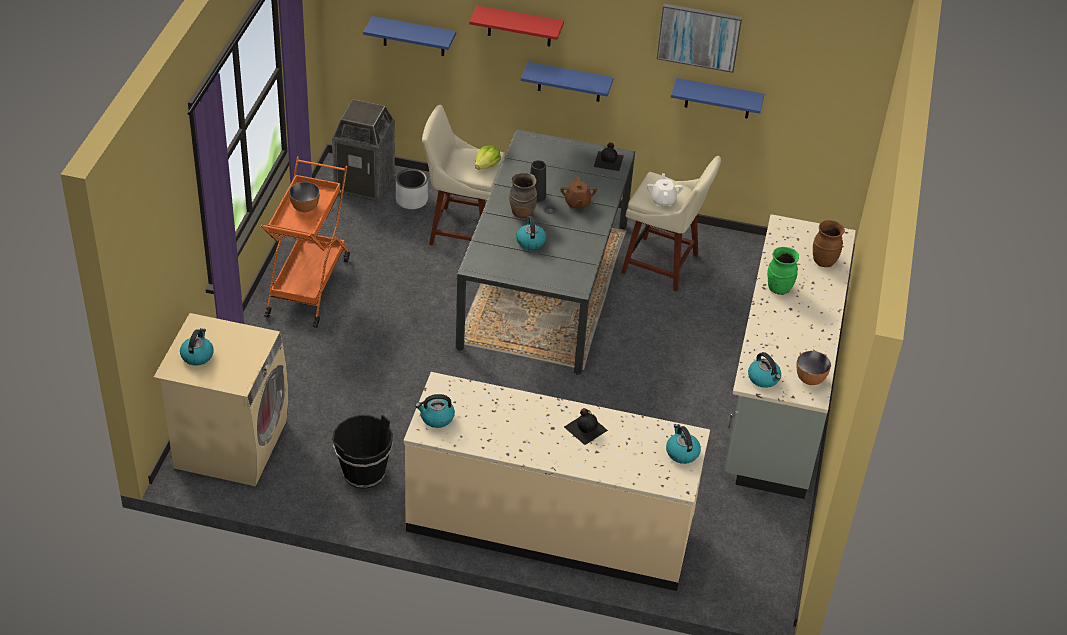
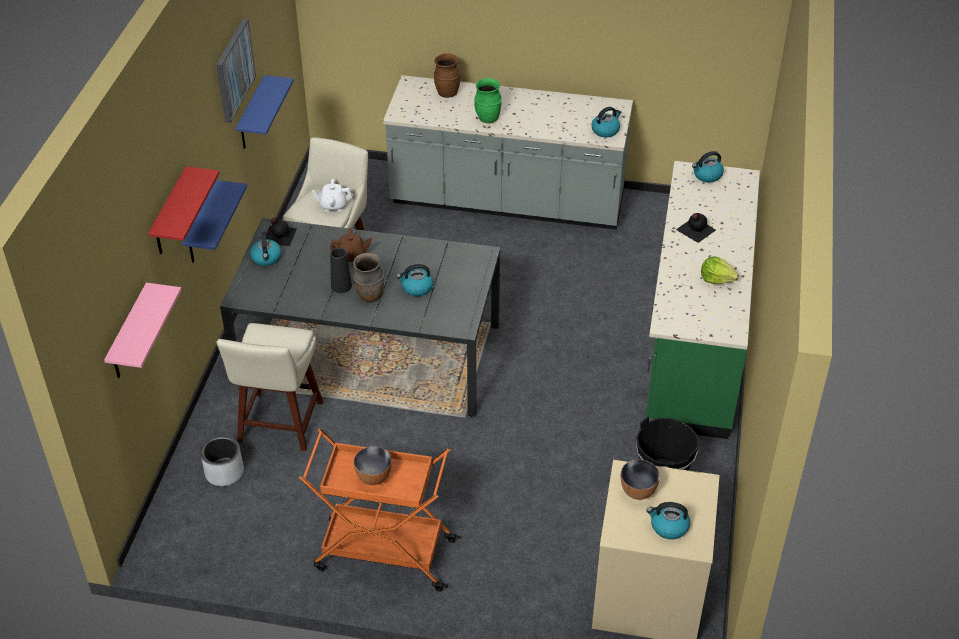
camera: 90 degrees left, 0 degrees up
(365, 183) = (190, 520): trash can -> none
(414, 36) = (129, 334): blue shelf -> pink shelf
(436, 418) = (712, 324): kettle -> kettle (266, 258)
(487, 165) = (276, 334): lettuce -> lettuce (717, 278)
(550, 526) = (694, 340): beige counter -> green counter
(810, 379) = (600, 107): bowl -> bowl (638, 491)

